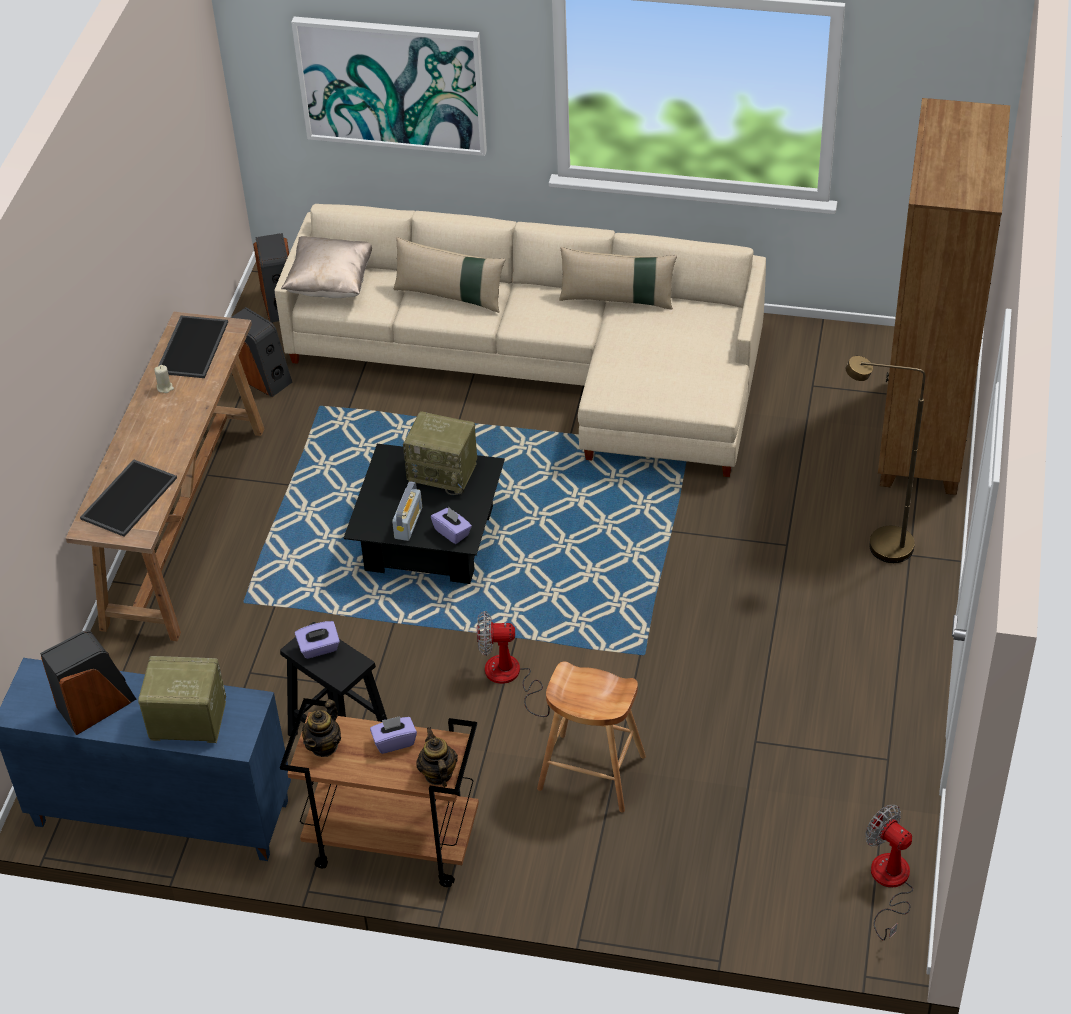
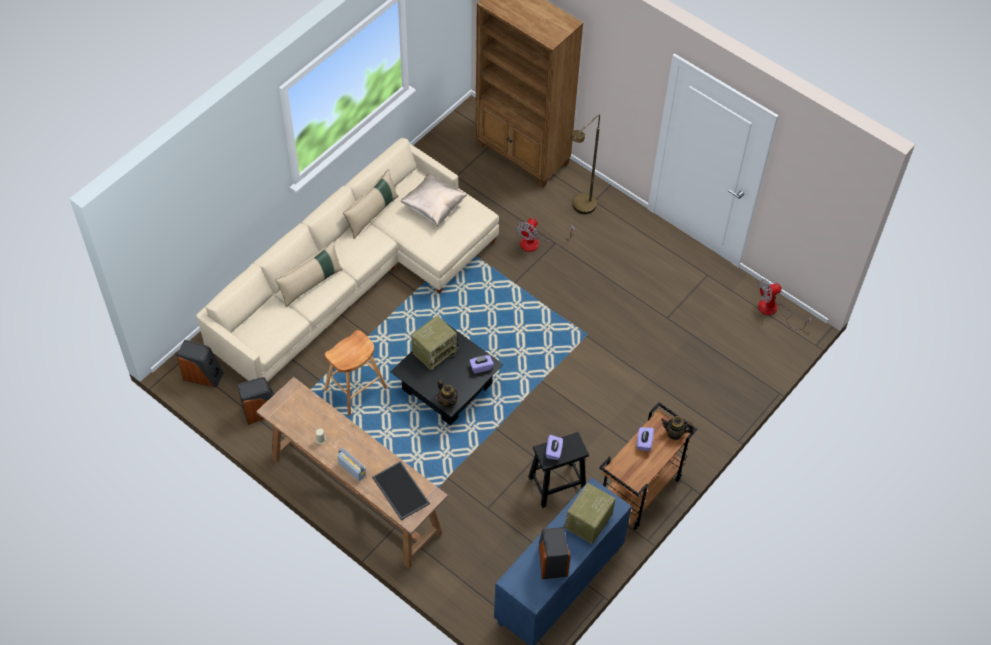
camera: 65 degrees left, 10 degrees up
(191, 346) = (295, 414): tray -> none
(324, 745) = (628, 473): teapot -> teapot (447, 401)
(330, 284) = (256, 334): beige pillow -> beige pillow (433, 207)
(392, 84) = (211, 210): picture -> none
(408, 523) = (461, 383): radio -> radio (352, 469)
(511, 678) = (566, 395): fan -> fan (536, 243)
(592, 772) = (646, 390): brown stool -> brown stool (355, 388)

